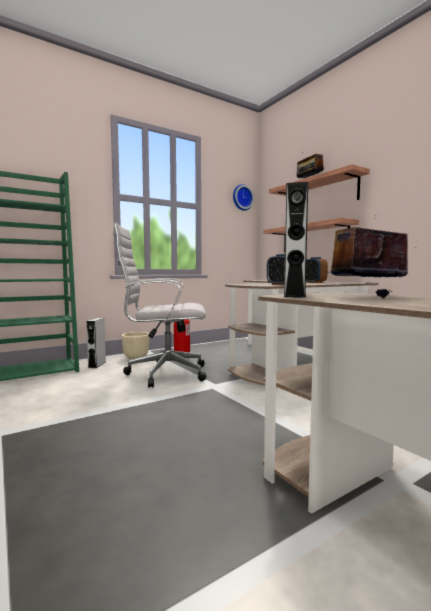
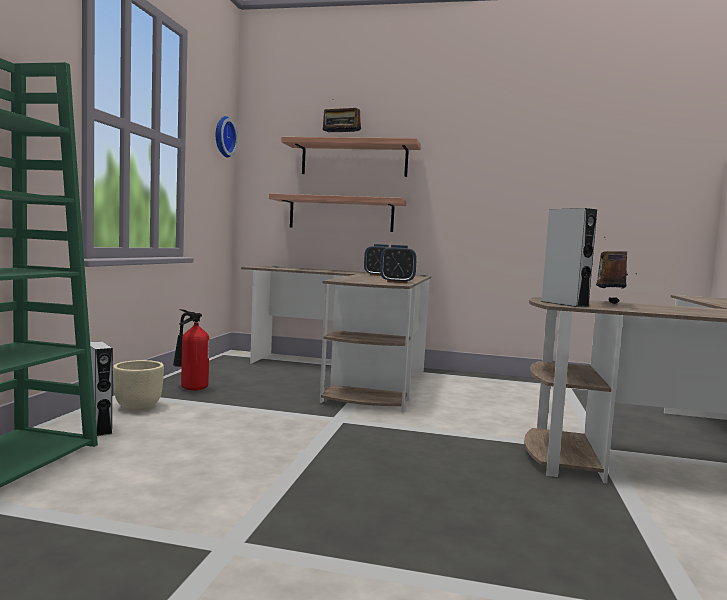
camera: 45 degrees left, 0 degrees up
(163, 373) = (242, 419): white office chair -> none

